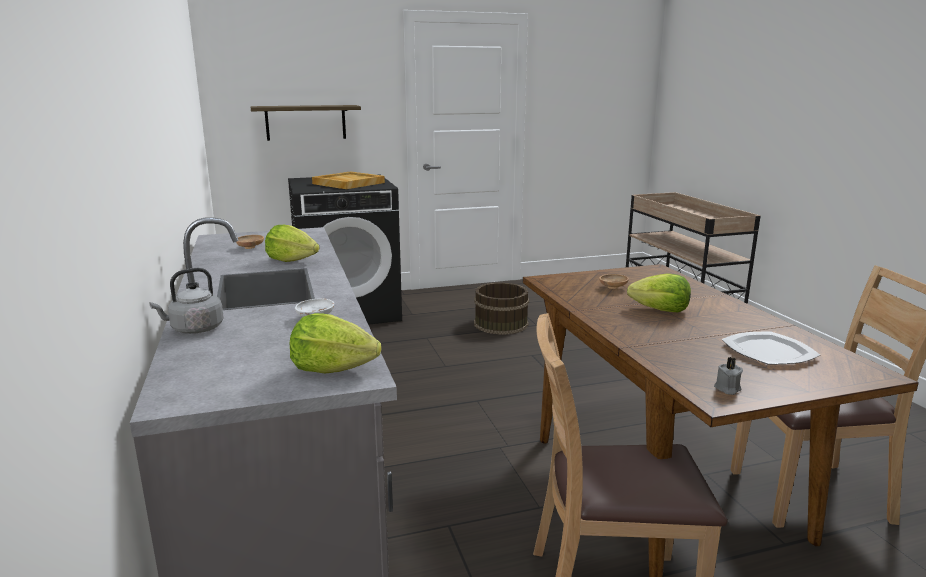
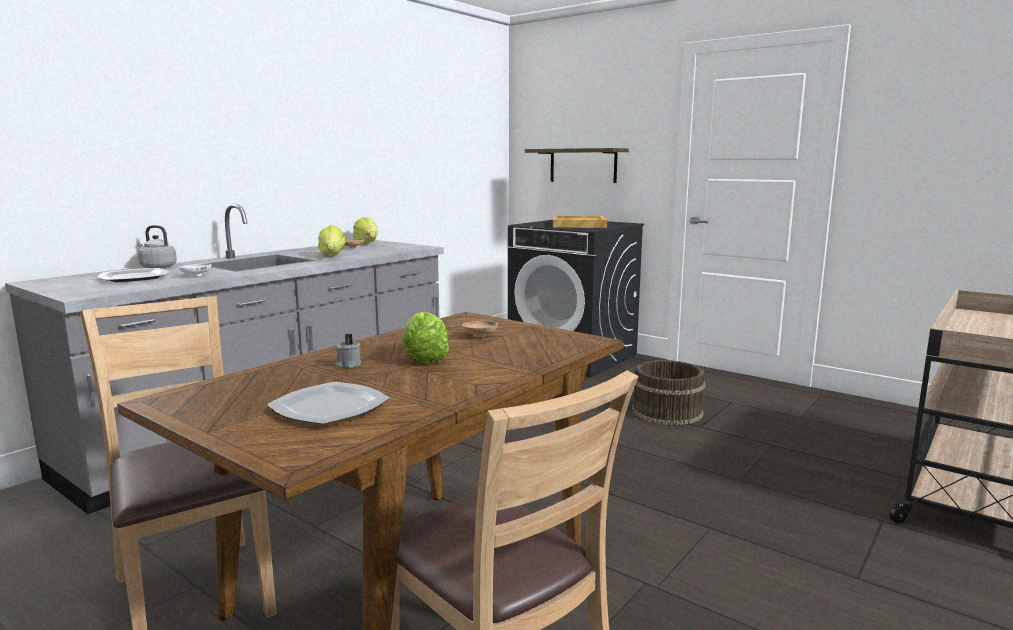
camera: 55 degrees right, 5 degrees down
(265, 344) = (135, 277): none -> plate
(332, 369) = (93, 290): lettuce -> lettuce (367, 243)
(727, 389) = (194, 401): grey candle -> grey candle (348, 365)

